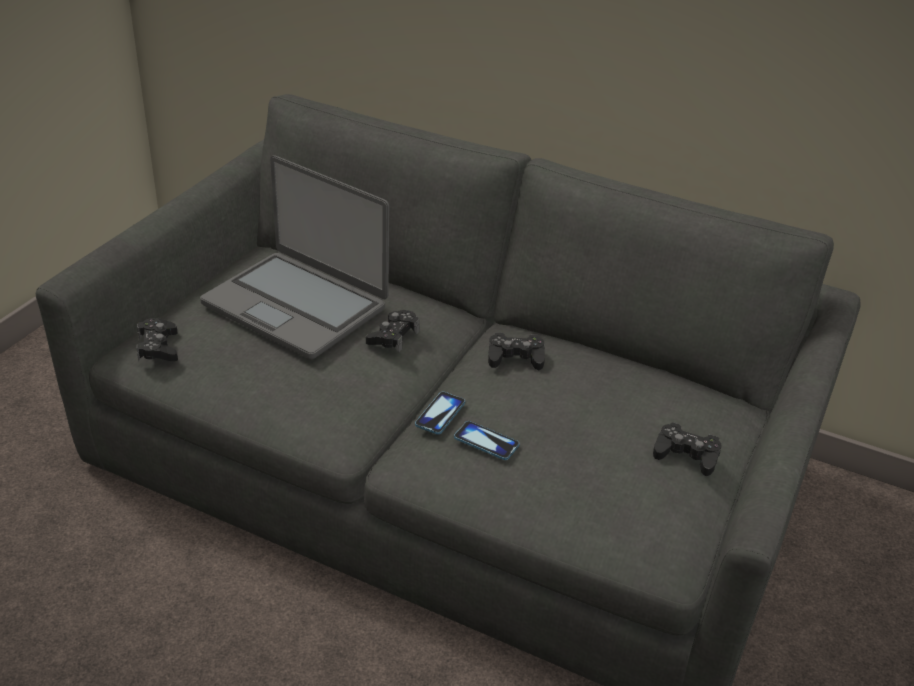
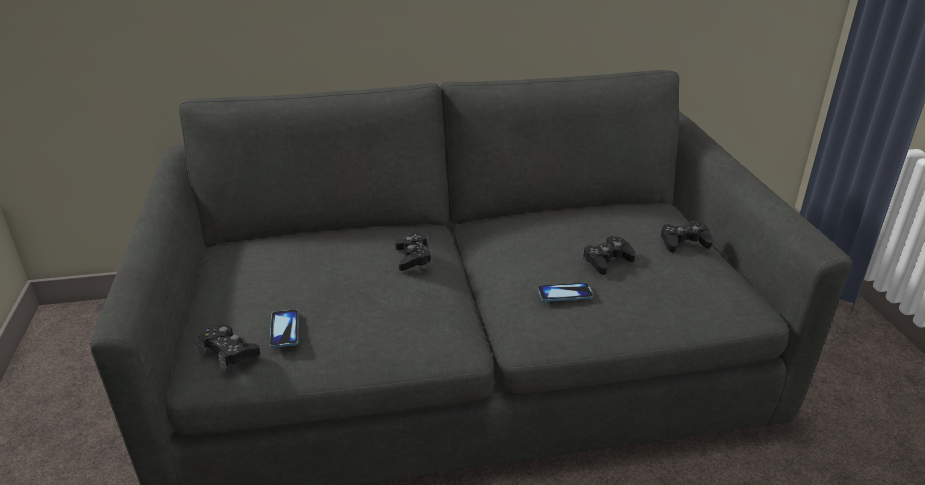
camera: 35 degrees left, 5 degrees down
(296, 305) = (312, 268): laptop -> none
(440, 414) = (510, 292): phone -> phone (284, 329)
(515, 357) = (513, 234): black game controller -> black game controller (607, 260)

